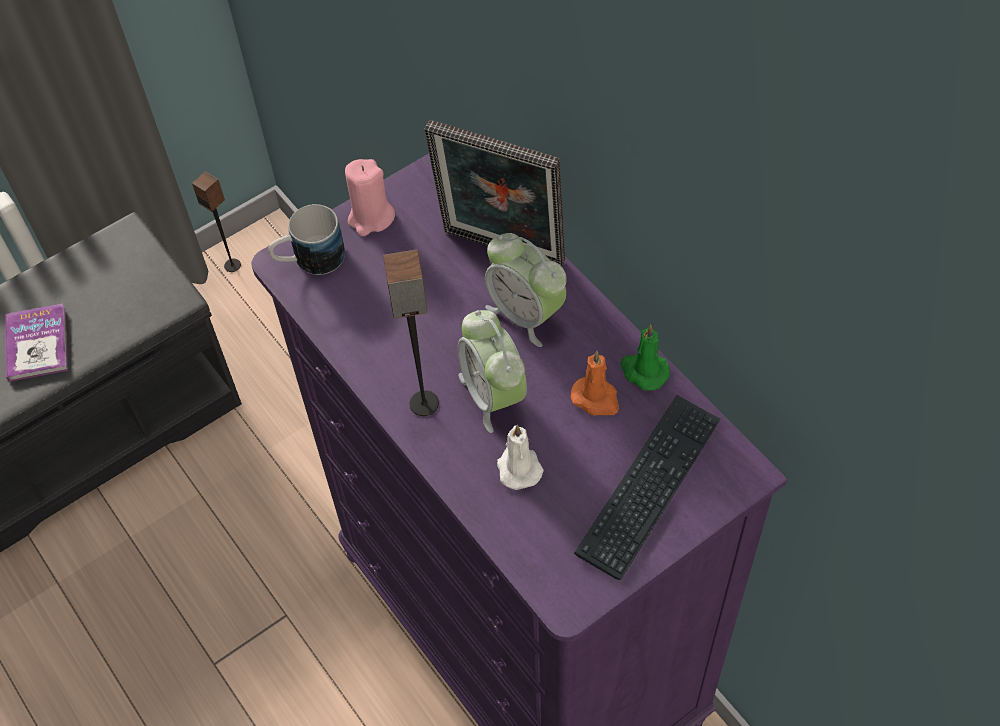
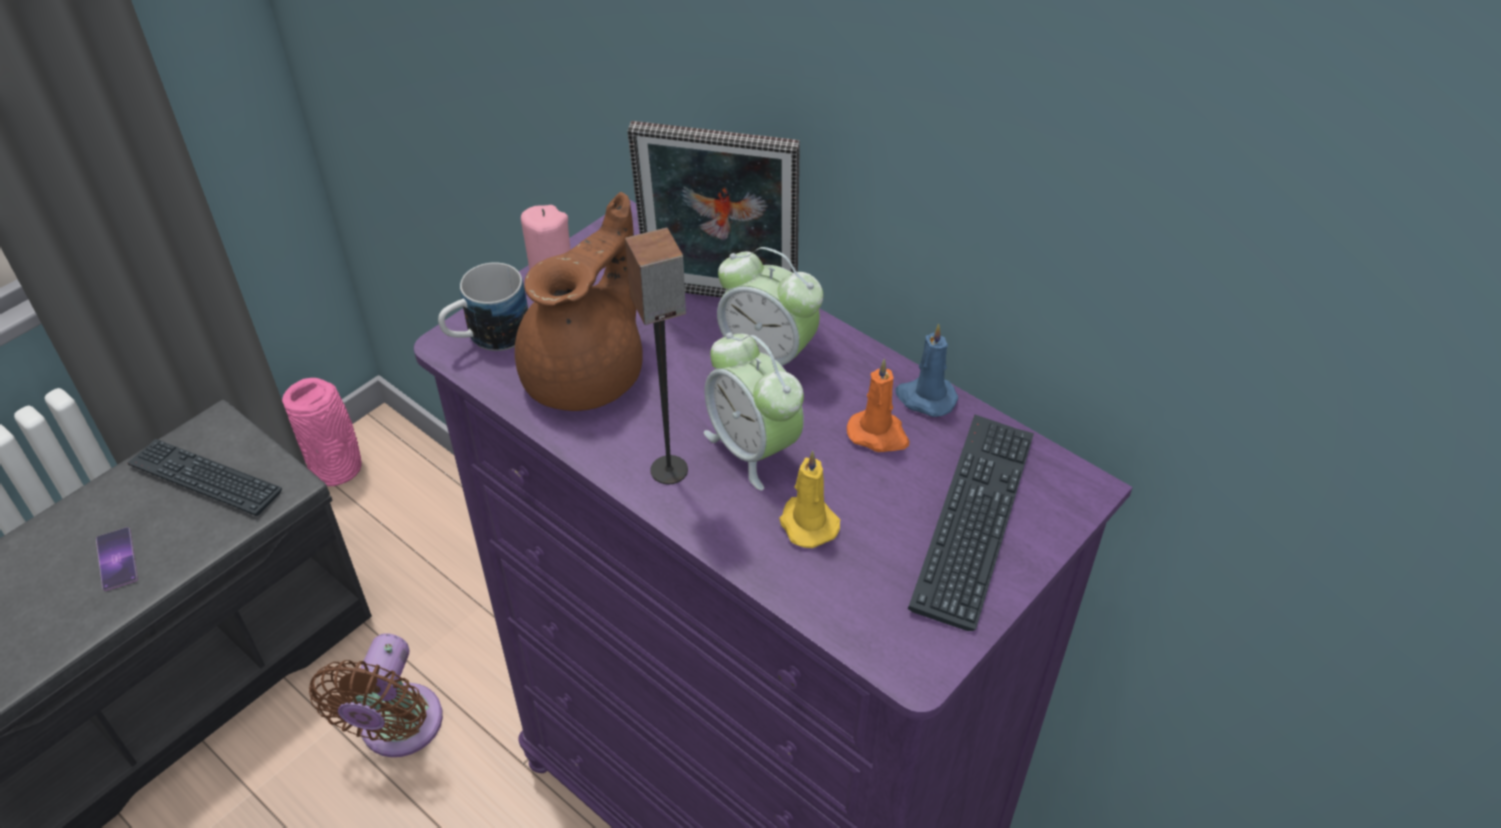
camera: 15 degrees left, 10 degrees down
(37, 344) = (117, 559): book -> phone
(112, 283) = (205, 479): none -> keyboard
(232, 265) = (338, 468): speaker -> pink vase
(248, 505) = (397, 729): none -> brown fan
(381, 306) = (588, 373): none -> brown teapot
(518, 467) = (807, 523): white candle -> yellow candle
(643, 371) = (925, 398): green candle -> blue candle

